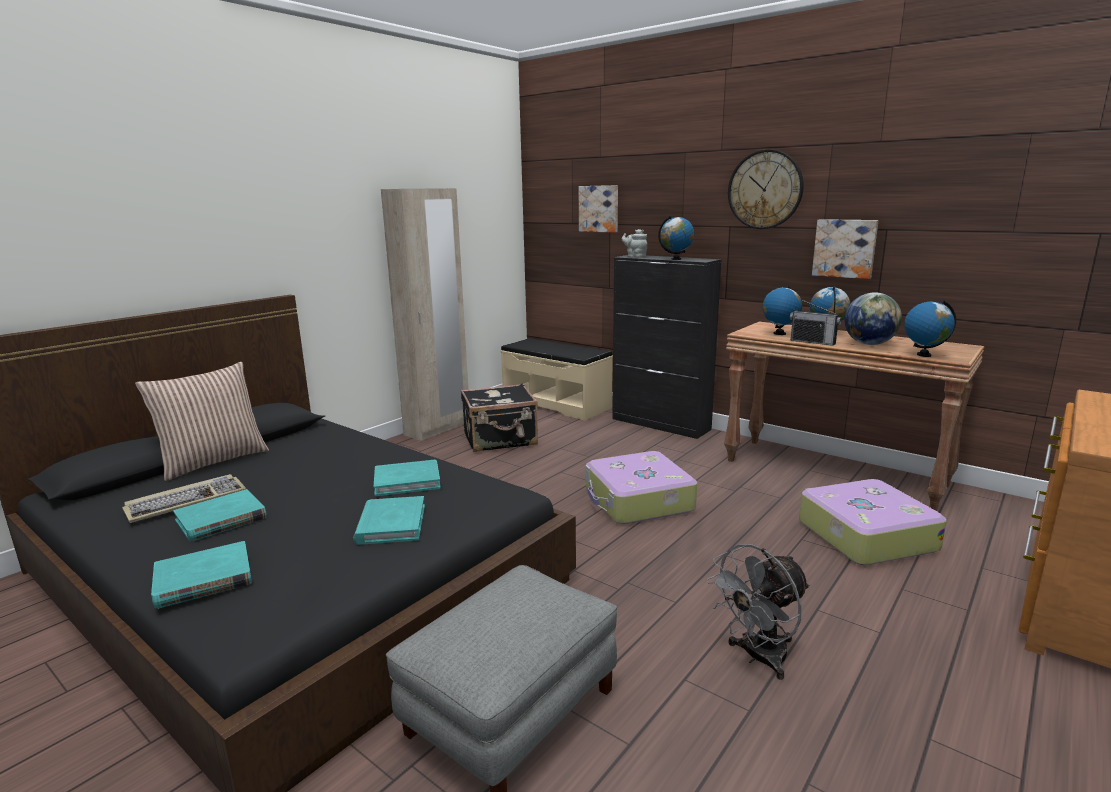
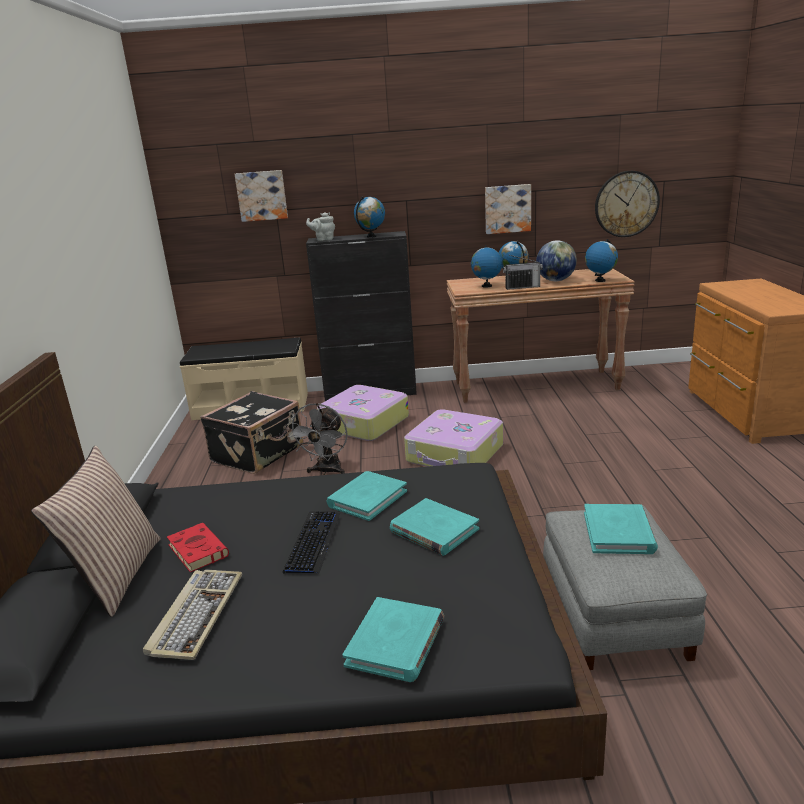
camera: 40 degrees left, 5 degrees up
(221, 519) = (279, 605): turquoise book -> turquoise book (619, 532)
(267, 466) = (197, 550): none -> red book
(317, 492) = (313, 542): none -> keyboard
(438, 428) = (173, 468): beige wardrobe -> none
(758, 658) = (670, 510): grey fan -> grey fan (326, 471)
(765, 189) = (435, 165): wall clock -> wall clock (626, 204)
(864, 535) = (609, 418): suitcase -> suitcase (363, 423)

